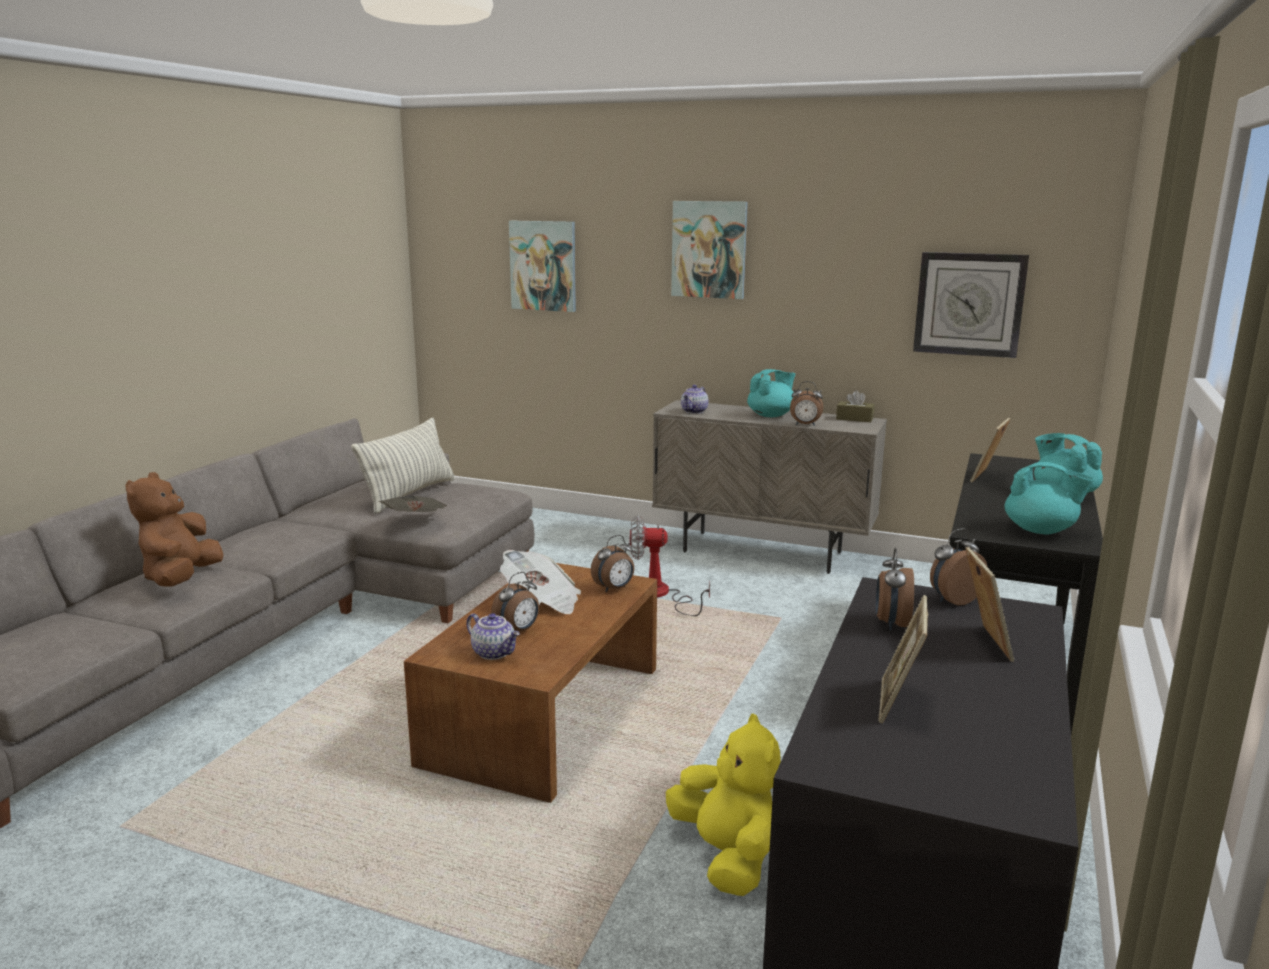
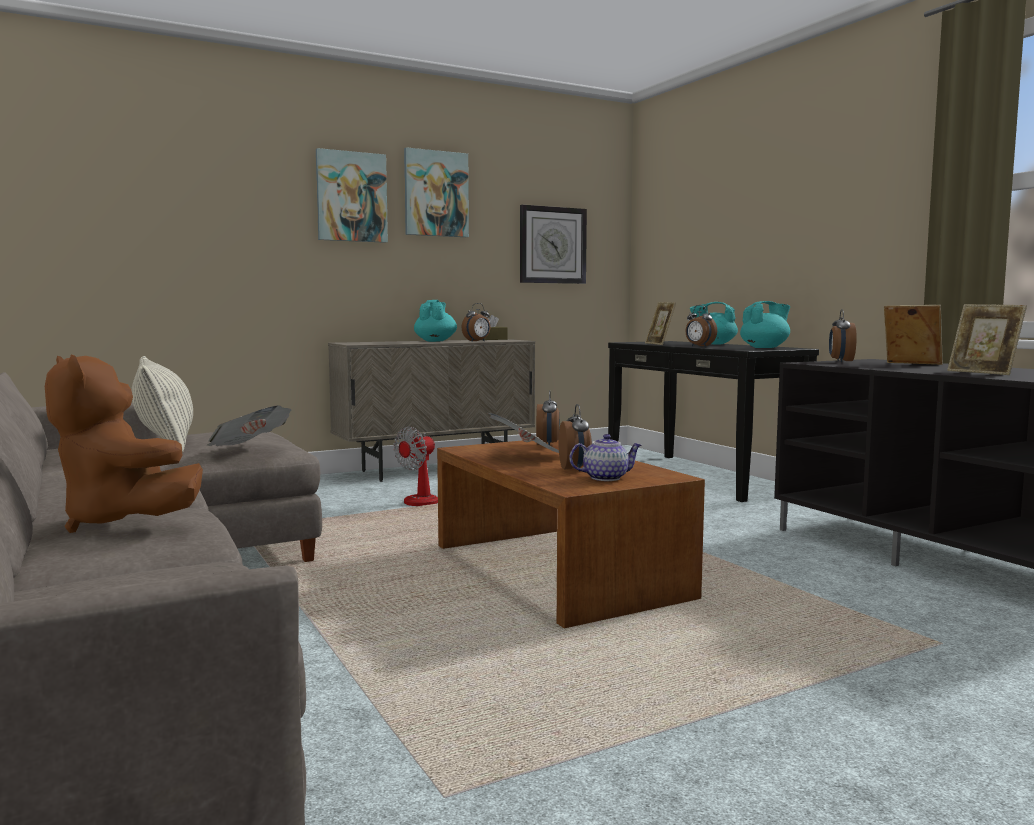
camera: 50 degrees left, 10 degrees down
(543, 266) = (165, 208): picture -> picture (436, 194)
(694, 412) = (374, 343): teapot -> none
(726, 856) = (834, 574): yellow plush toy -> none
(891, 623) = (864, 365): alarm clock -> alarm clock (699, 346)

